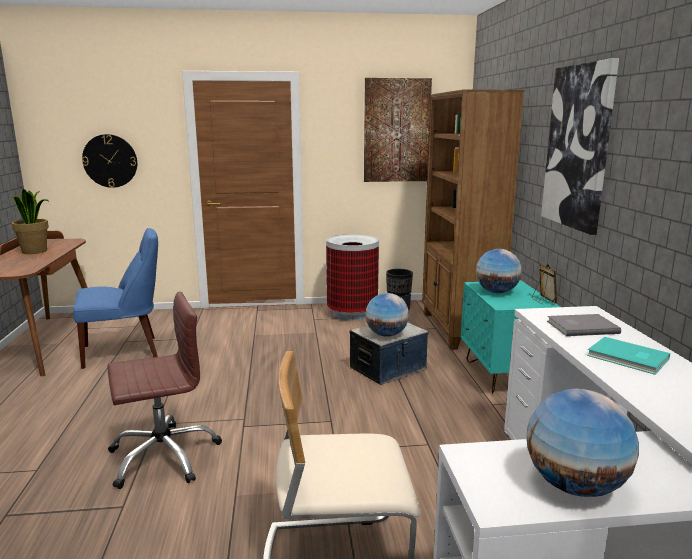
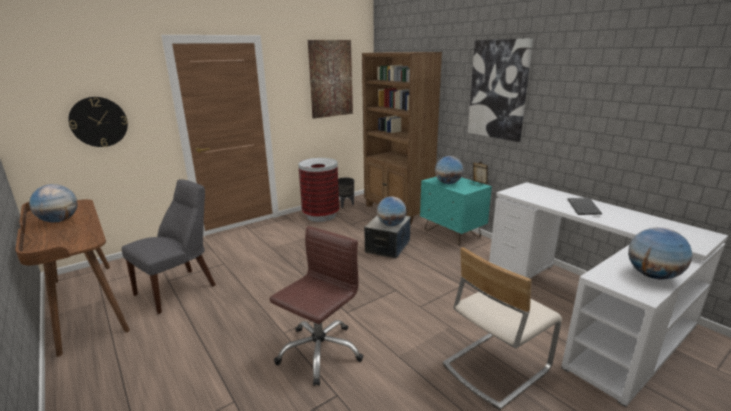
camera: 30 degrees left, 5 degrees up
(35, 251) = (59, 220): potted plant -> globe
(125, 351) = (179, 288): blue chair -> grey chair
(580, 327) = (540, 195): grey book -> none
(628, 358) = (584, 207): turquoise book -> keyboard

